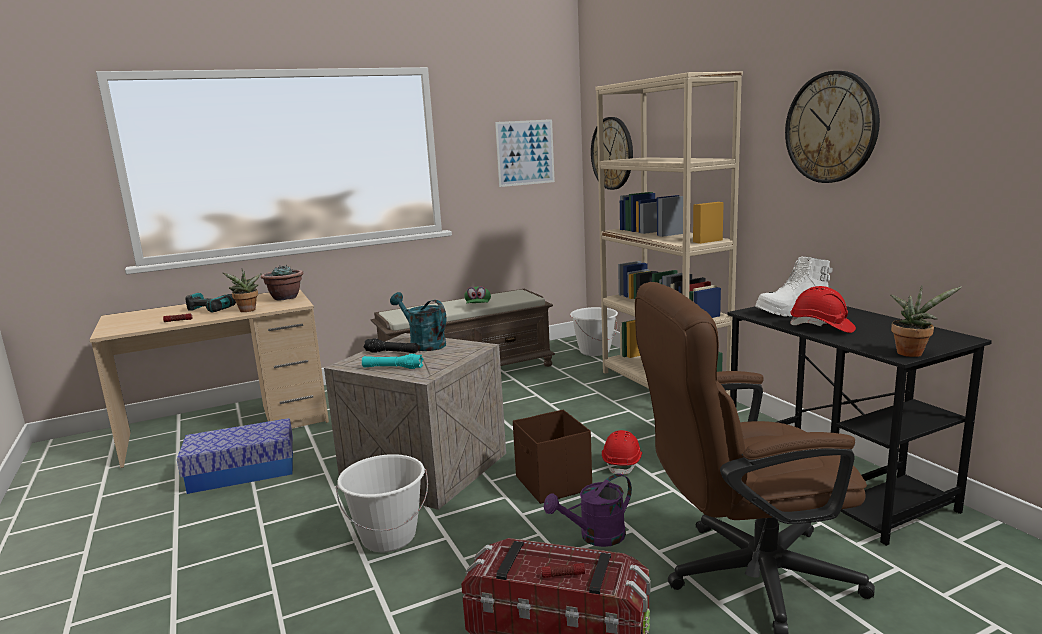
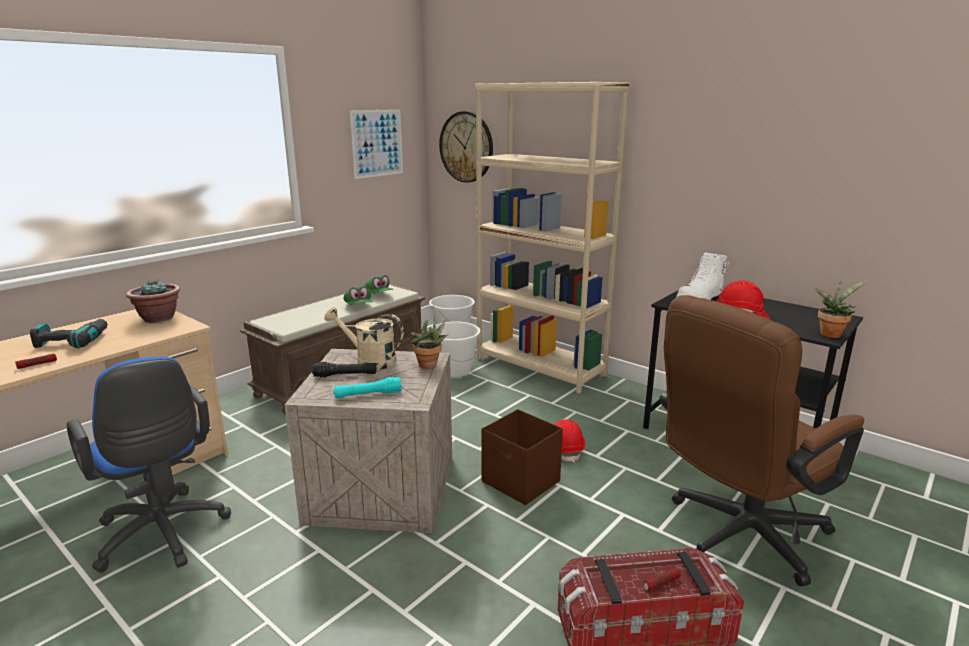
camera: 25 degrees left, 5 degrees up
(242, 472) = (163, 536): storage box -> blue office chair
(247, 311) = (127, 341): potted plant -> potted plant (429, 366)
(389, 537) = (405, 576): white bucket -> white bucket (455, 370)
(423, 344) = (369, 361): turquoise watering can -> beige watering can
(505, 298) = (378, 295): none -> green cap
(595, 537) = (599, 528): purple watering can -> none
(831, 127) = (720, 141): wall clock -> none

